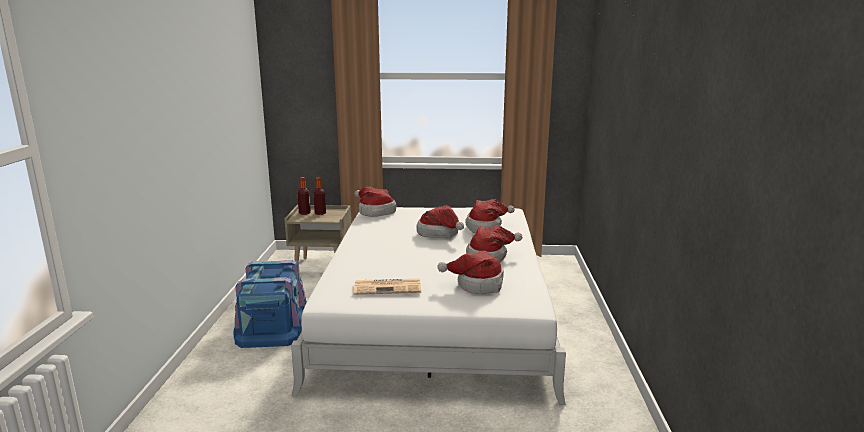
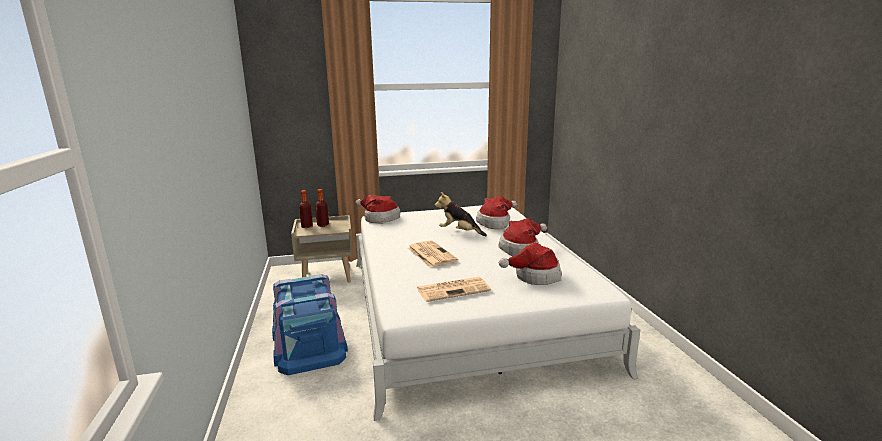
camera: 15 degrees left, 0 degrees up
(393, 252) = (430, 254): none -> newspaper
(440, 234) = (459, 232): hat -> plush toy

